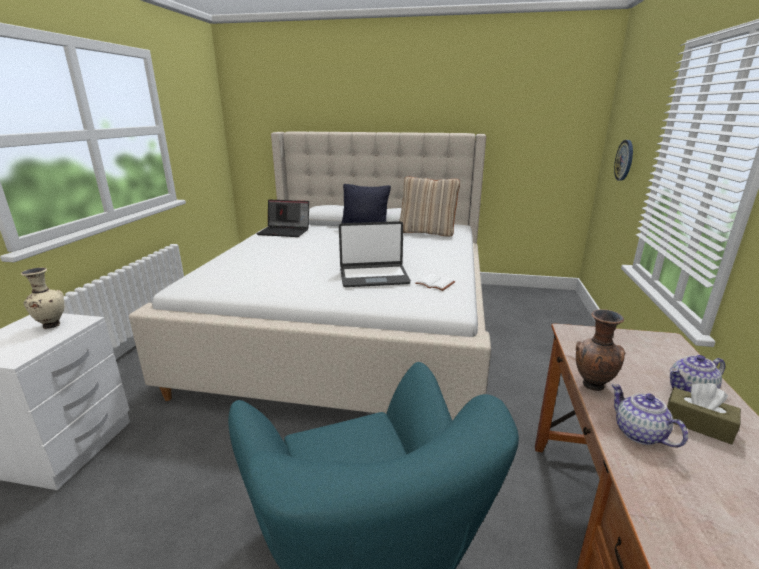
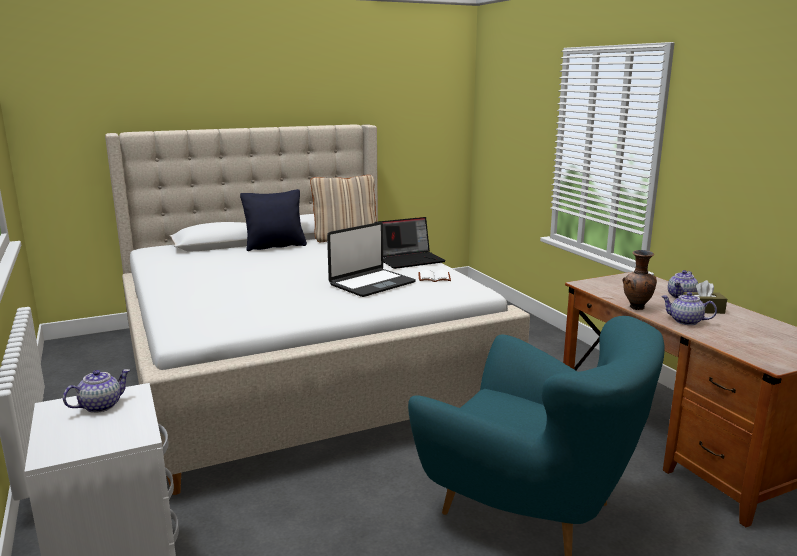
camera: 35 degrees left, 5 degrees down
(52, 325) = (101, 405): beige vase -> teapot
(285, 231) = (180, 263): laptop -> laptop (410, 260)
(624, 160) = (511, 144): wall clock -> none

